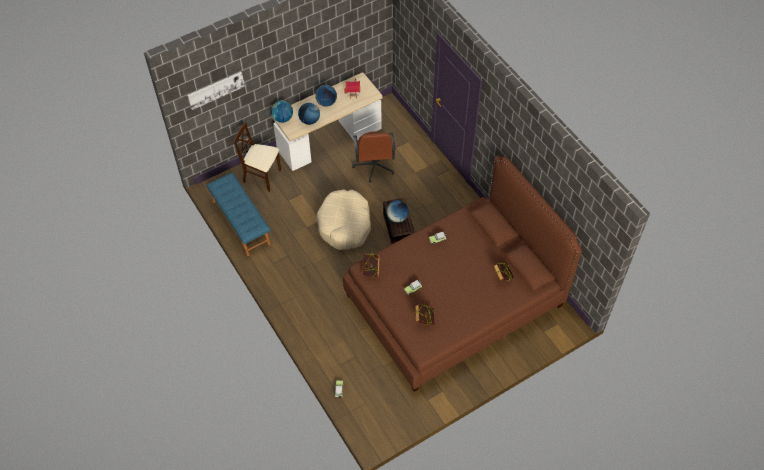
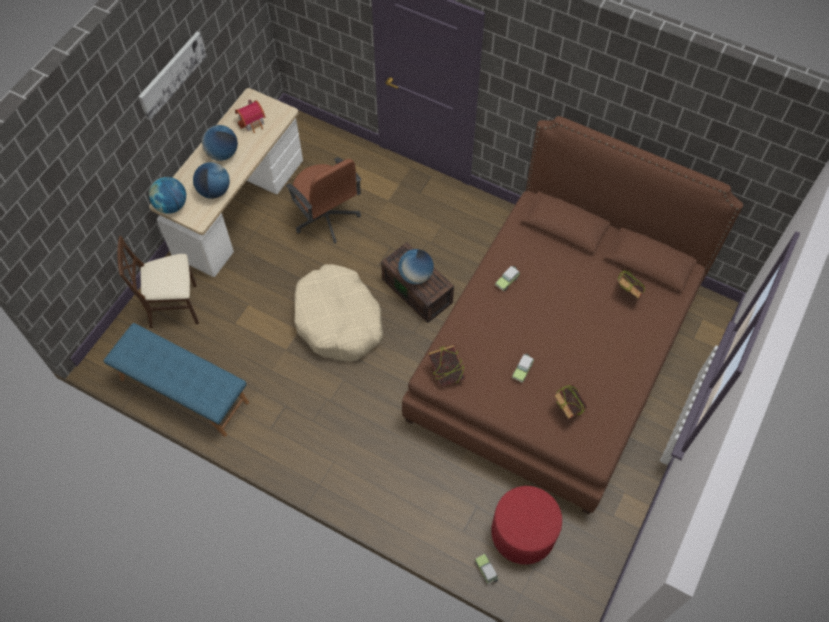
camera: 30 degrees left, 5 degrees up
(215, 90) = (58, 204): picture -> picture (171, 74)
(371, 382) = (523, 533): none -> red ottoman

